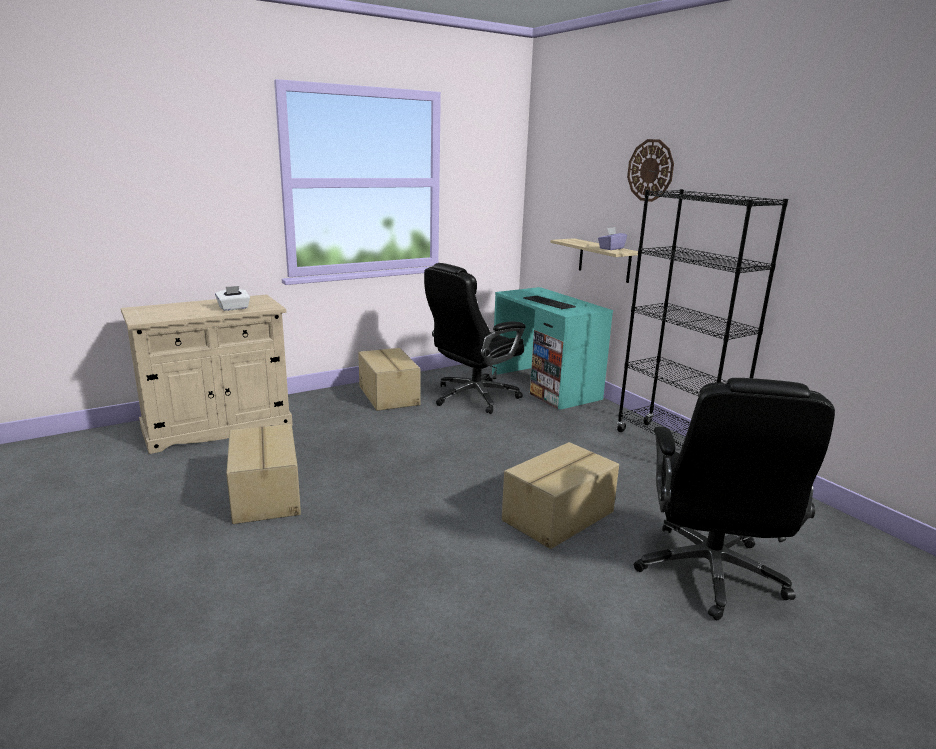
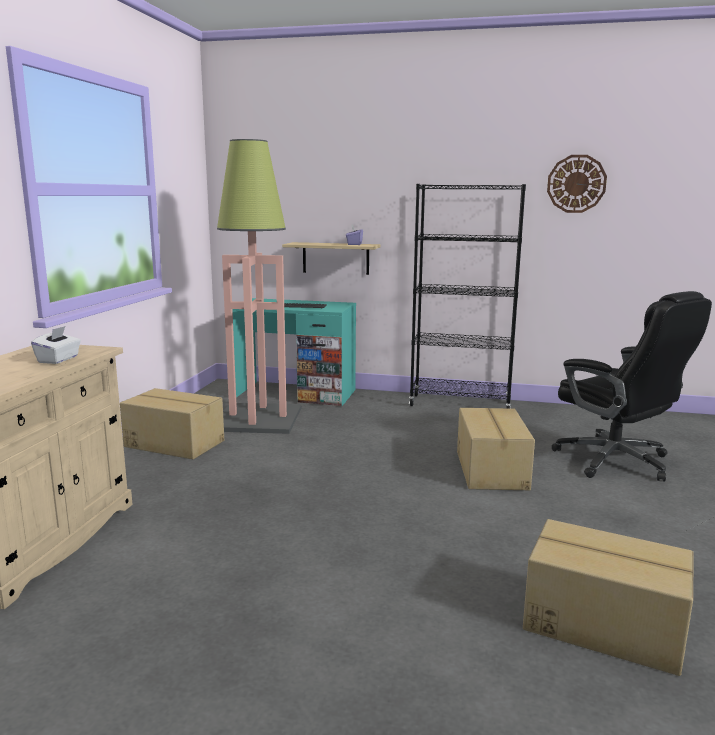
camera: 45 degrees left, 5 degrees down
(267, 494) = (253, 566): cardboard box -> cardboard box (603, 623)
(473, 397) = (256, 419): black office chair -> floor lamp
(650, 170) = (380, 171): wall clock -> wall clock (576, 184)

